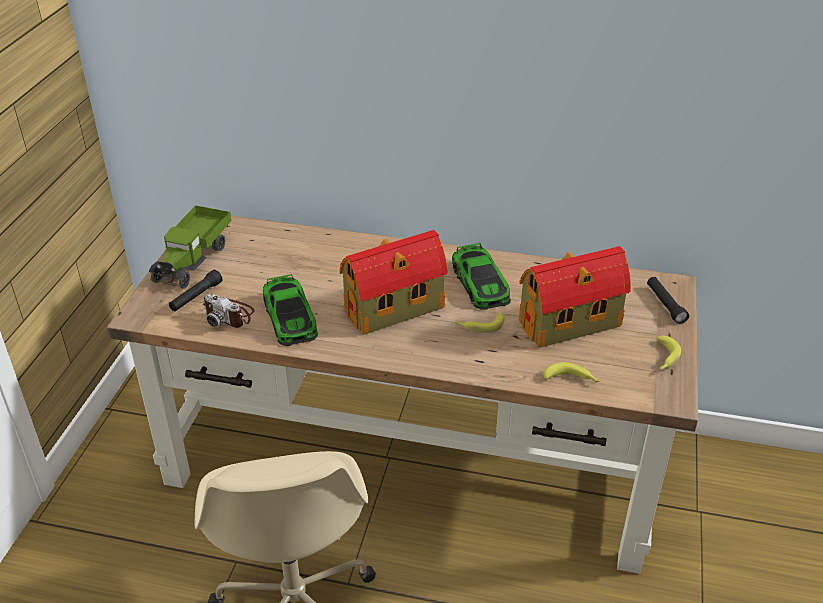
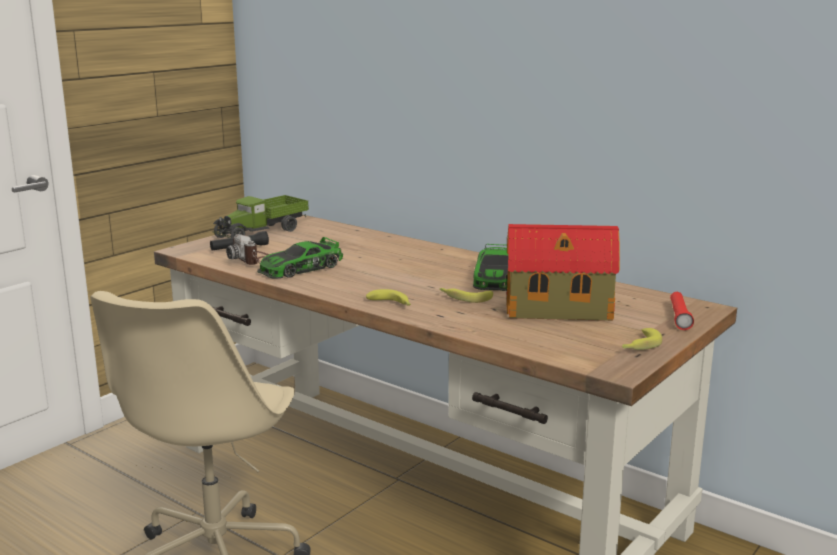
camera: 25 degrees right, 20 degrees down
(290, 317) = (300, 268): toy car -> toy car turned 45 degrees clockwise
(396, 308) = (399, 278): toy house -> none
(571, 379) = (520, 340): banana -> banana (391, 304)
(665, 305) = (679, 317): black flashlight -> red flashlight

